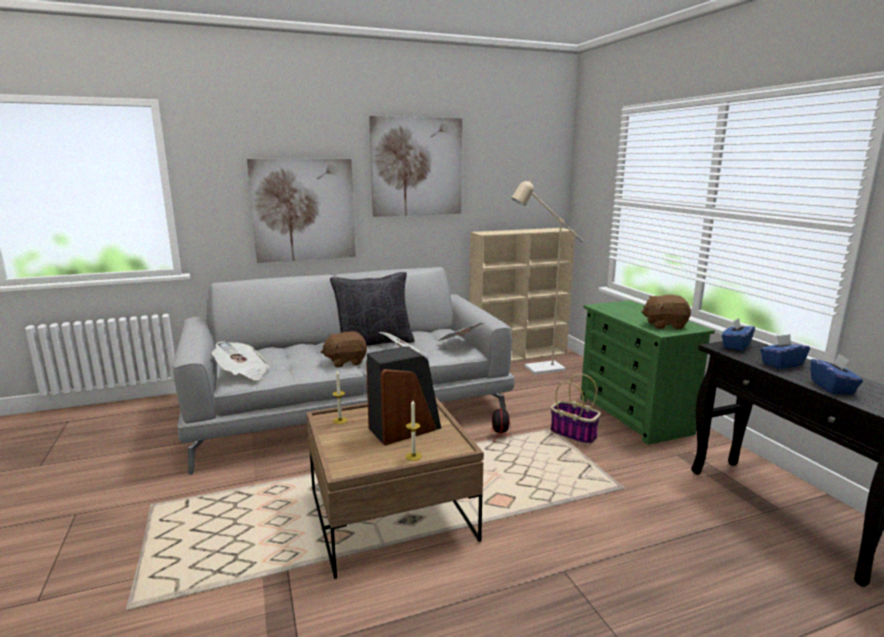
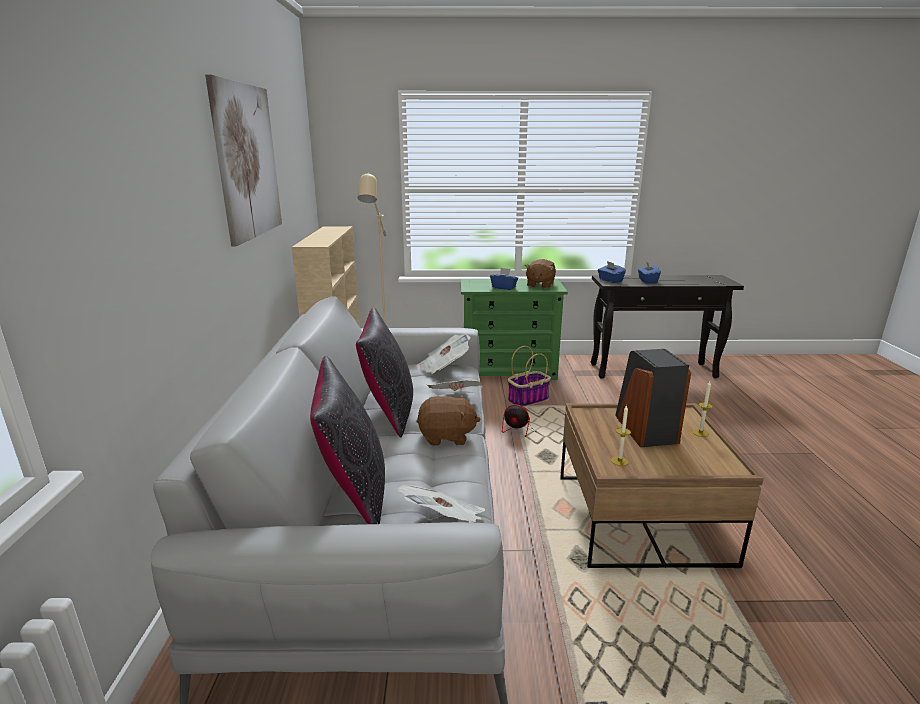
camera: 70 degrees left, 5 degrees up
(272, 351) = (353, 491): none -> black pillow
(304, 210) = (176, 254): picture -> none
(345, 362) = (446, 437): brown plush toy -> brown plush toy turned 90 degrees counterclockwise
(832, 388) = (687, 282): blue tissue box -> blue tissue box (504, 287)

